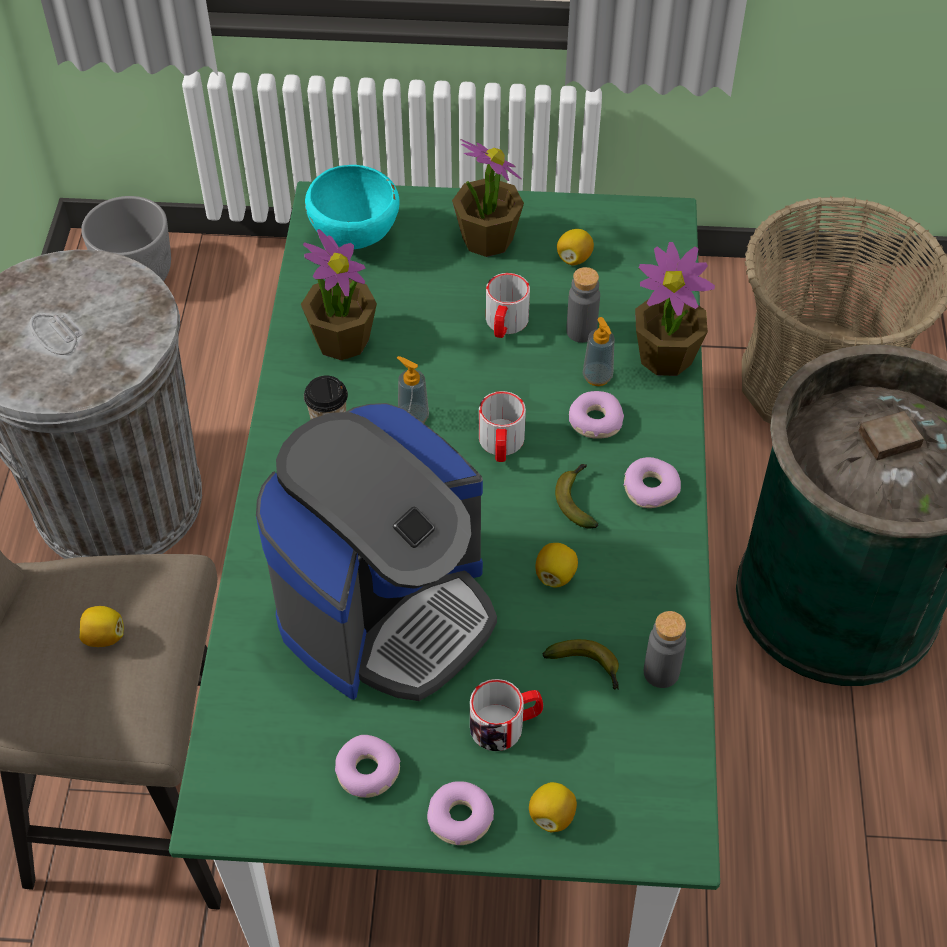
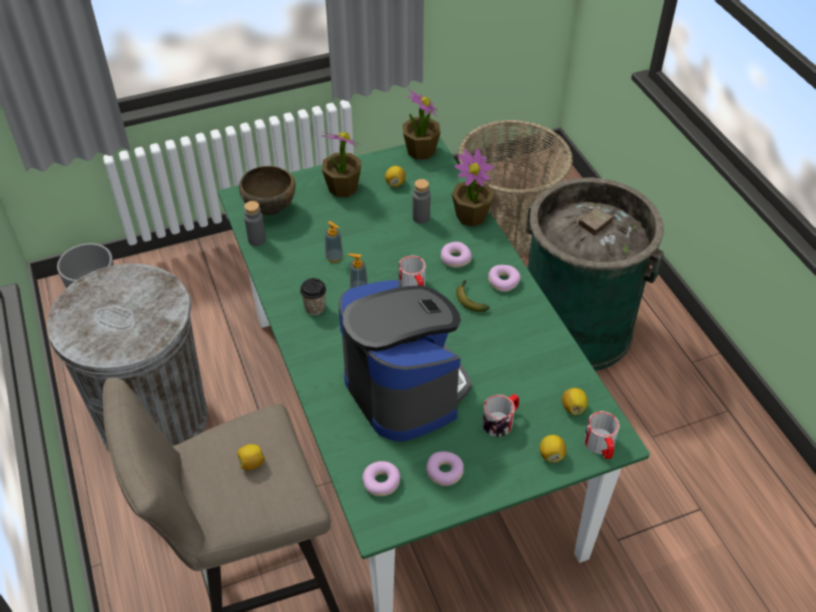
camera: 25 degrees left, 5 degrees down
(342, 340) = (295, 263): potted plant -> potted plant (420, 150)
(356, 239) = (271, 210): turquoise bowl -> brown bowl
(386, 610) = (405, 389): coffee machine -> coffee machine turned 45 degrees counterclockwise
(460, 818) = (506, 475): donut -> donut (381, 482)
(505, 324) = (379, 227): mug -> mug (601, 446)
(555, 575) = (481, 340): lemon -> lemon (573, 407)
(587, 667) = (525, 378): banana -> none
(597, 377) = (443, 237): soap dispenser -> soap dispenser (334, 257)
(661, 672) = (562, 366): grey bottle -> grey bottle (257, 240)

